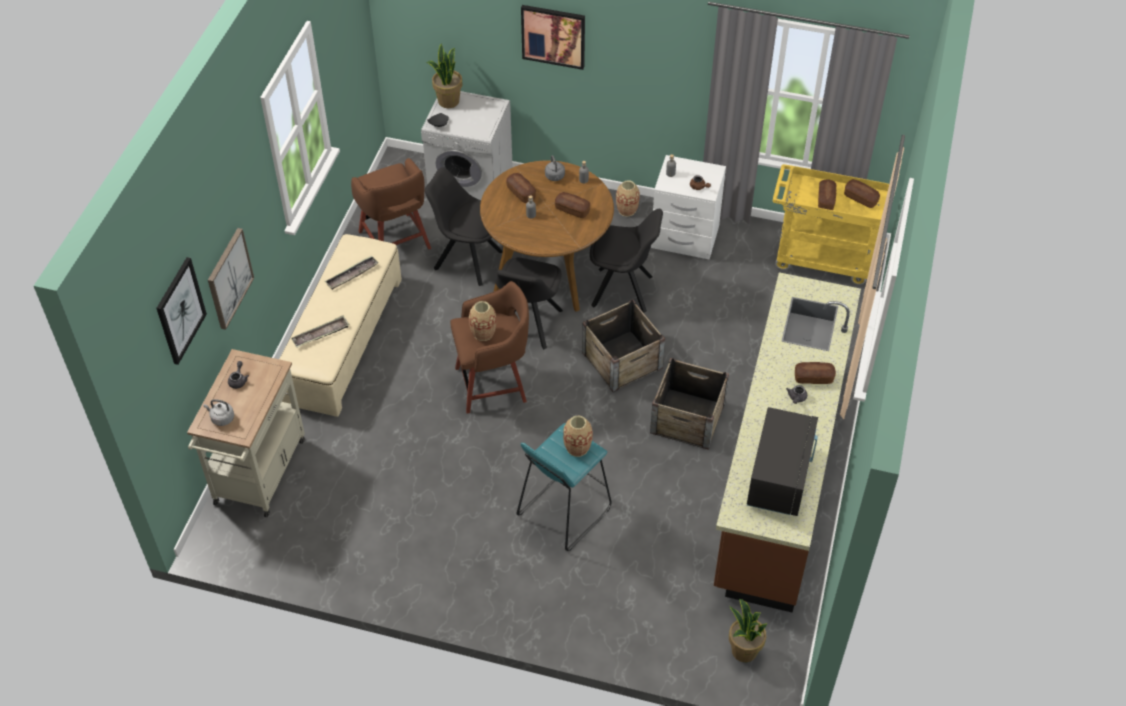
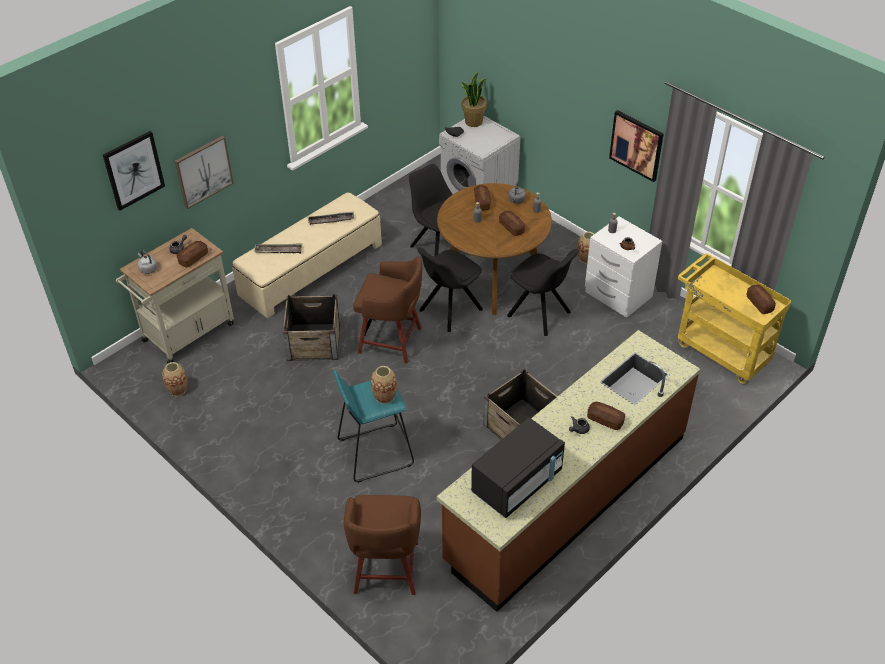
camera: 30 degrees right, 5 degrees down
(395, 242) = (396, 218): brown stool -> brown stool (385, 570)
(483, 333) = (383, 290): vase -> vase (178, 389)
(553, 36) = (556, 86): picture -> picture (636, 145)
(621, 360) = (501, 363): crate -> crate (313, 341)
(743, 651) = (434, 622): potted plant -> none
(826, 200) = (727, 294): bread -> bread (193, 258)

